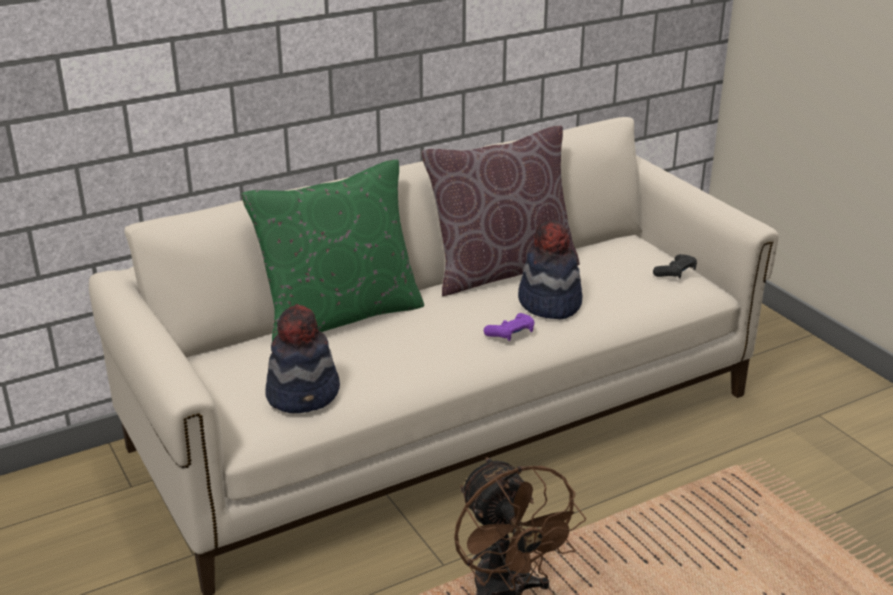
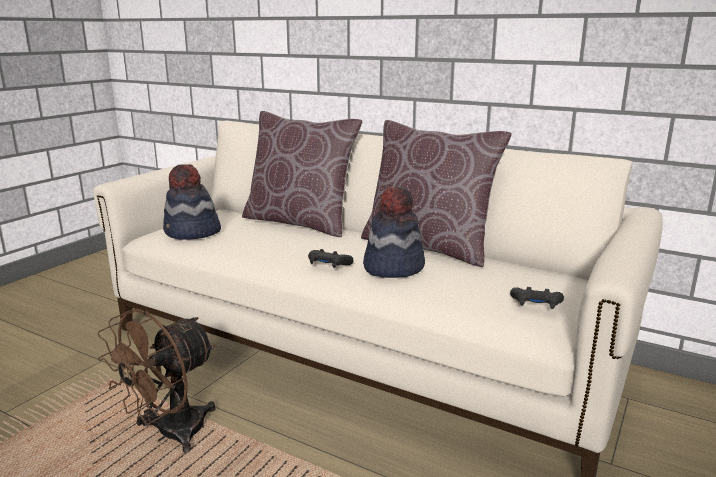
camera: 60 degrees right, 10 degrees down
(340, 316) = (300, 222): green pillow -> brown pillow
(511, 333) = (328, 265): purple game controller -> black game controller

